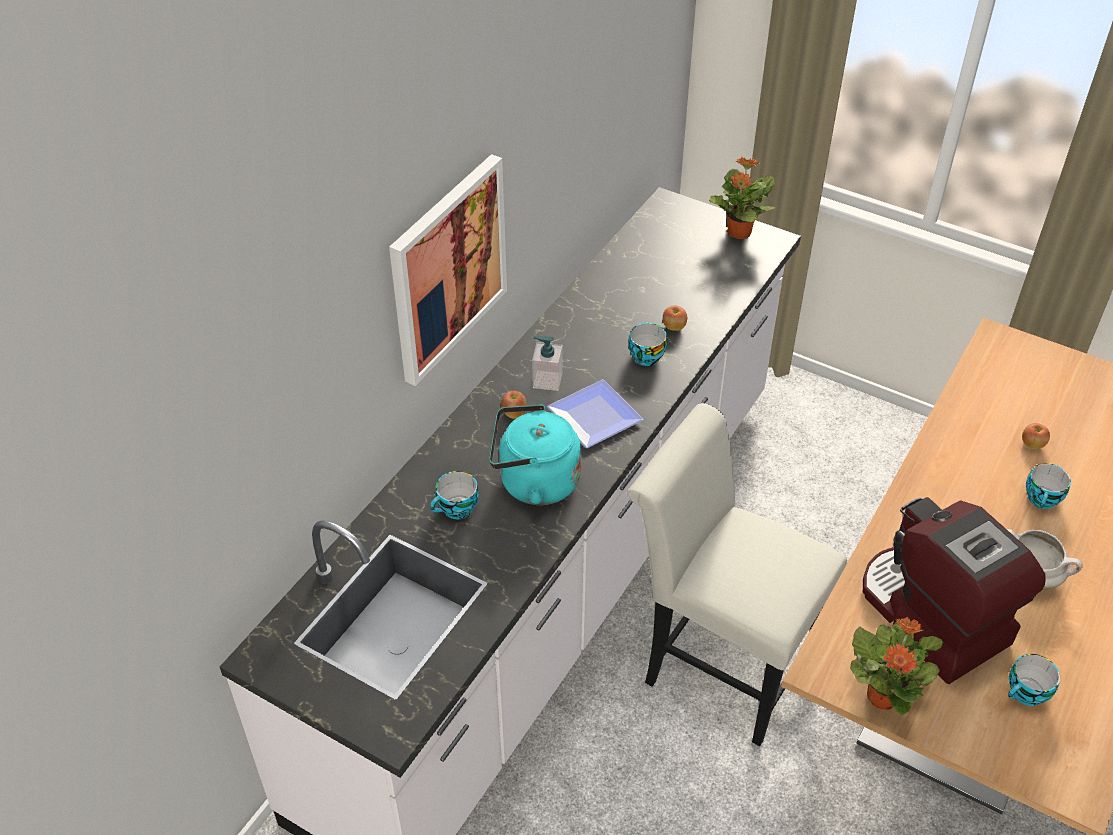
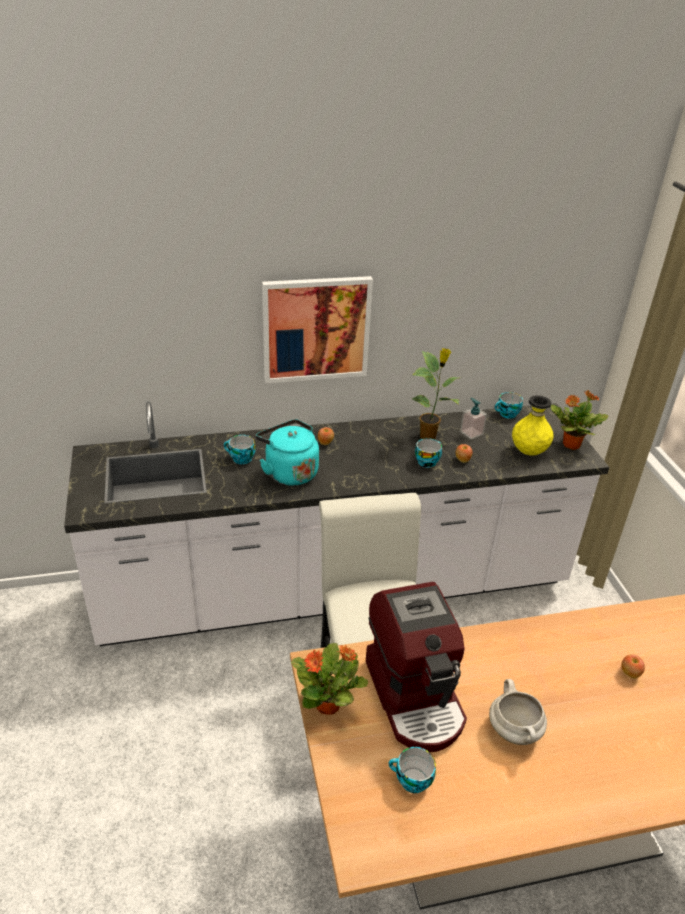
camera: 45 degrees right, 10 degrees down
(547, 380) = (362, 441): soap dispenser -> soap dispenser (471, 433)
(591, 416) = (358, 466): plate -> none
(603, 322) = (429, 436): none -> potted plant
(716, 270) = (528, 452): none -> yellow vase
(930, 617) = (416, 696): coffee machine -> coffee machine turned 150 degrees clockwise
(1042, 500) = (589, 704): cup -> cup (507, 414)

